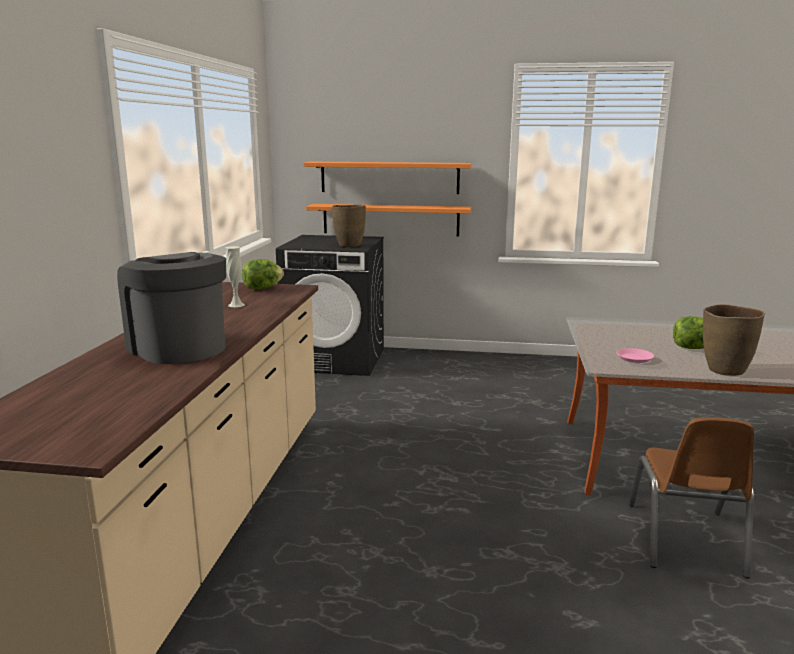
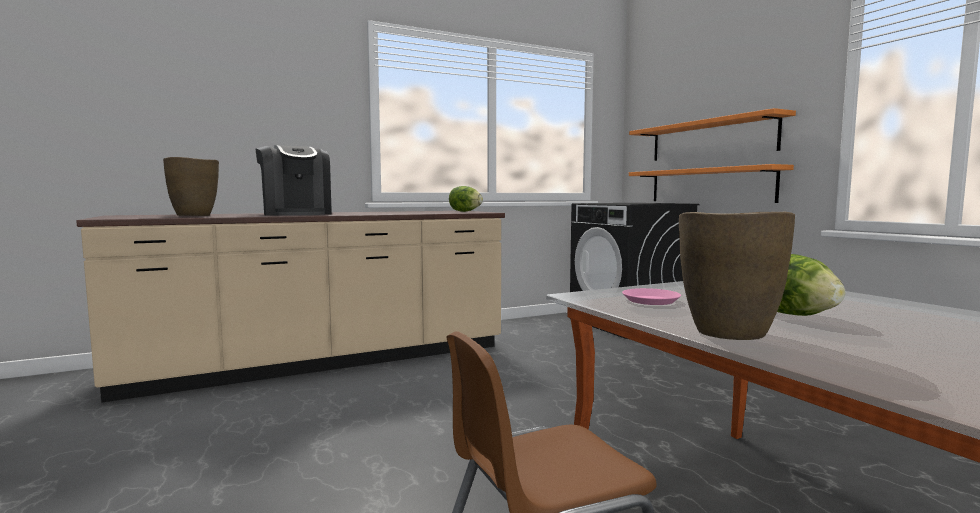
camera: 55 degrees right, 10 degrees down
(178, 347) = (296, 214): coffee machine -> coffee machine turned 135 degrees clockwise
(236, 305) = (411, 212): white vase -> none
(349, 245) = (632, 203): brown vase -> brown vase (194, 216)

